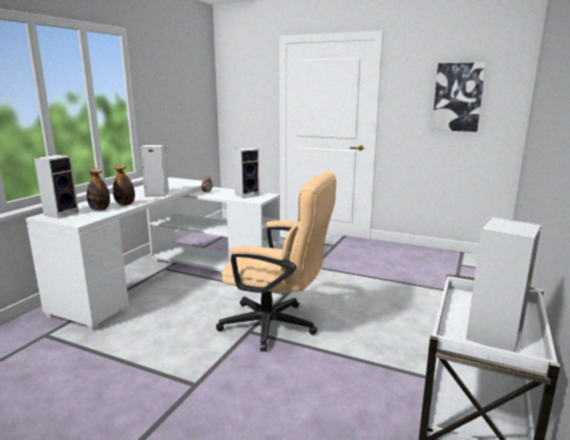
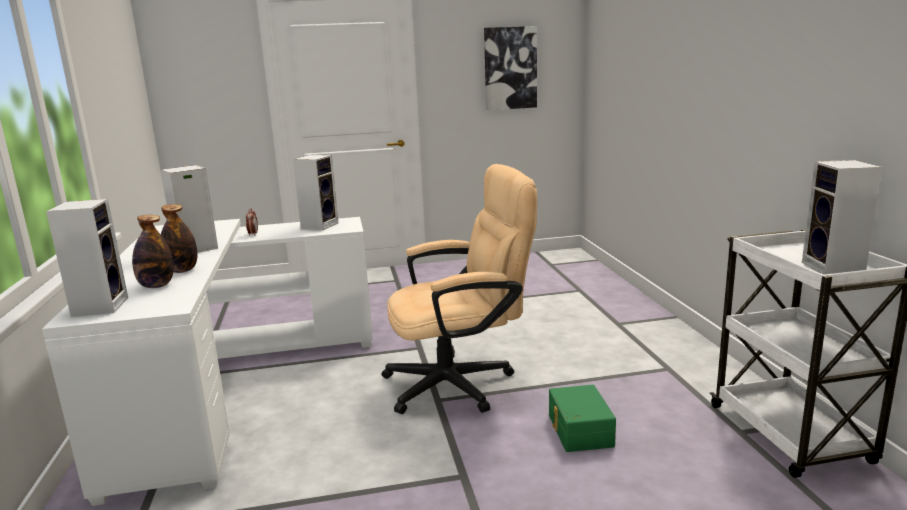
camera: 35 degrees left, 0 degrees up
(300, 392) = (578, 430): none -> green storage box

